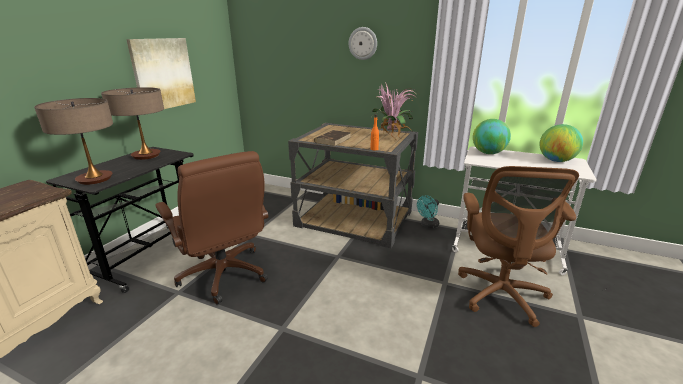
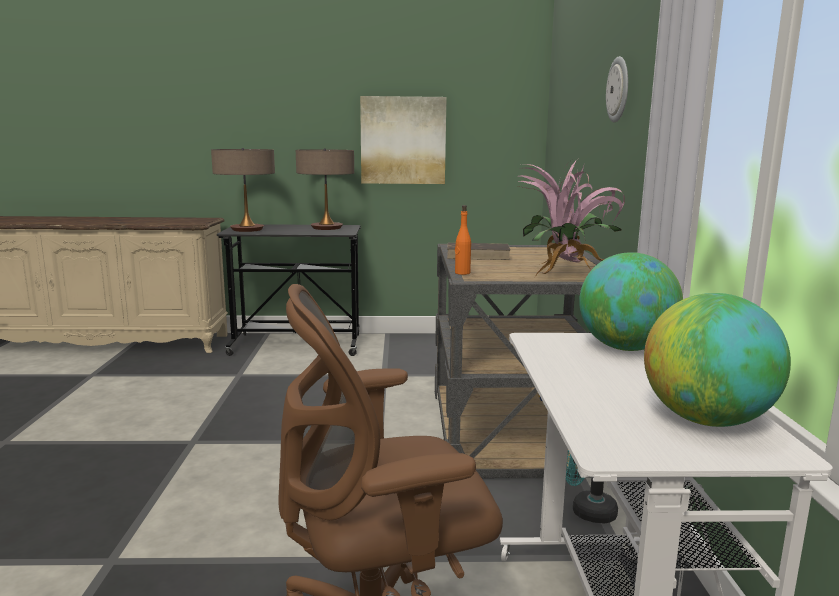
camera: 65 degrees right, 10 degrees down
(225, 278) = (277, 387): brown office chair -> none

